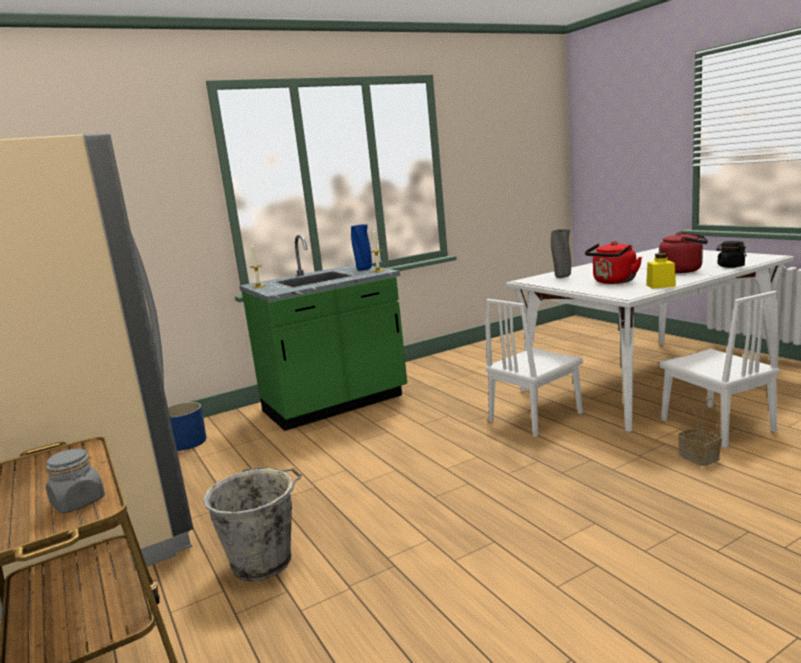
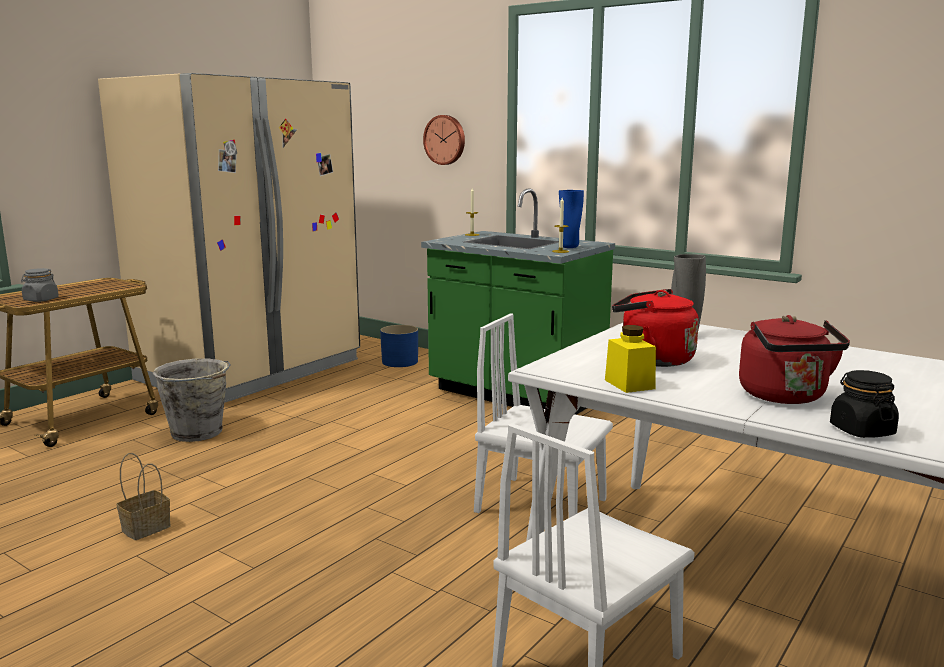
camera: 65 degrees right, 0 degrees up
(151, 211) = (445, 140): none -> wall clock
(700, 457) = (448, 642): basket -> basket (145, 529)

